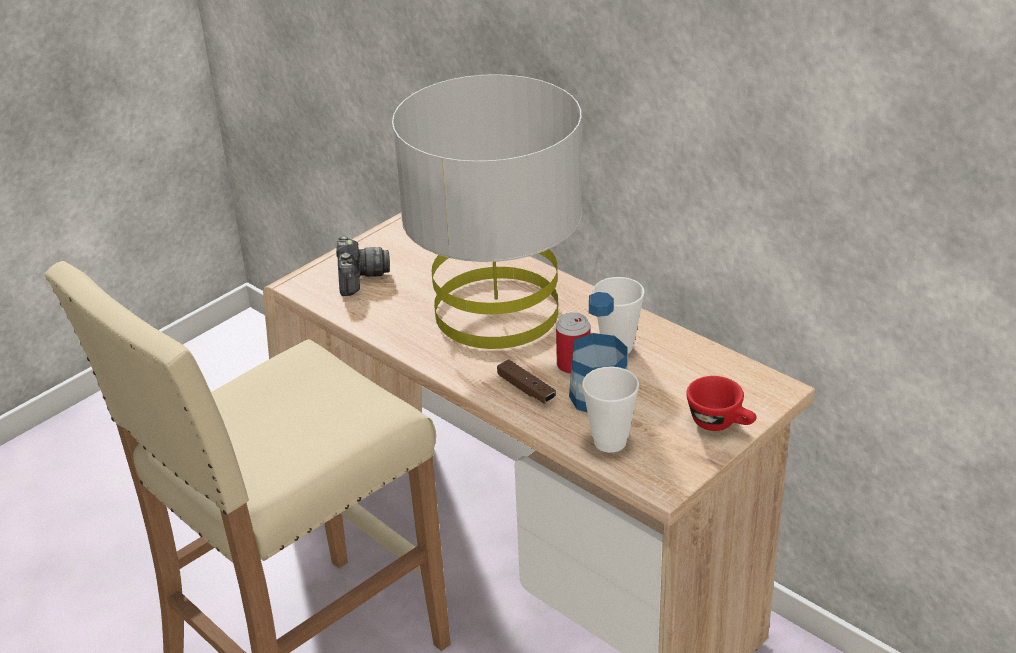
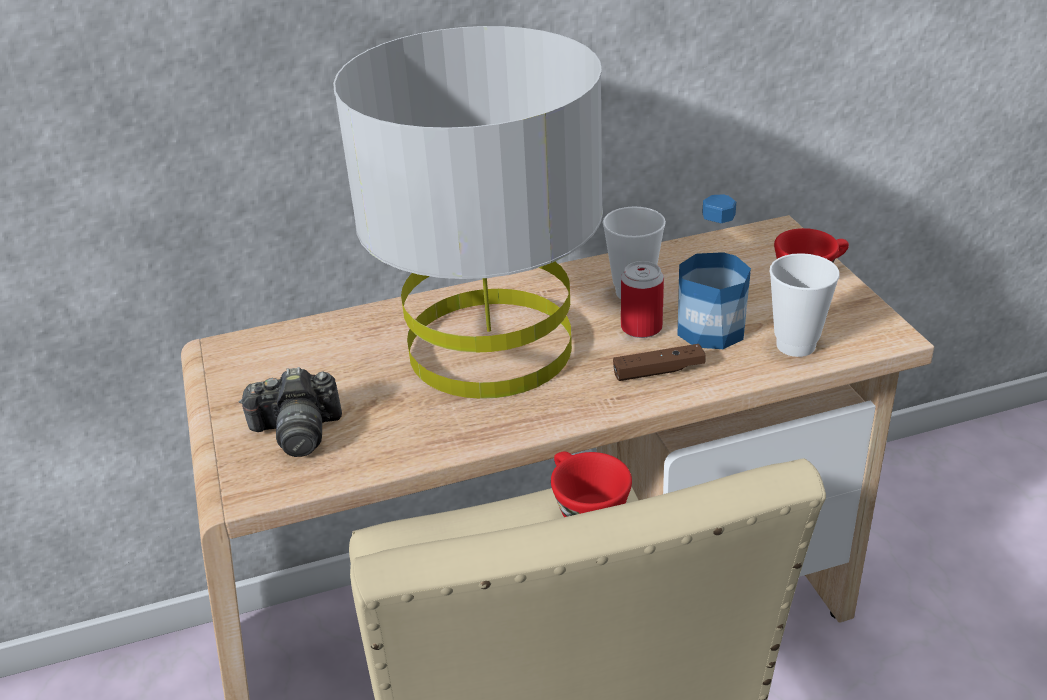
camera: 60 degrees left, 0 degrees up
(359, 278) = (297, 432): camera -> camera turned 150 degrees clockwise
(372, 410) = (584, 509): none -> red cup

